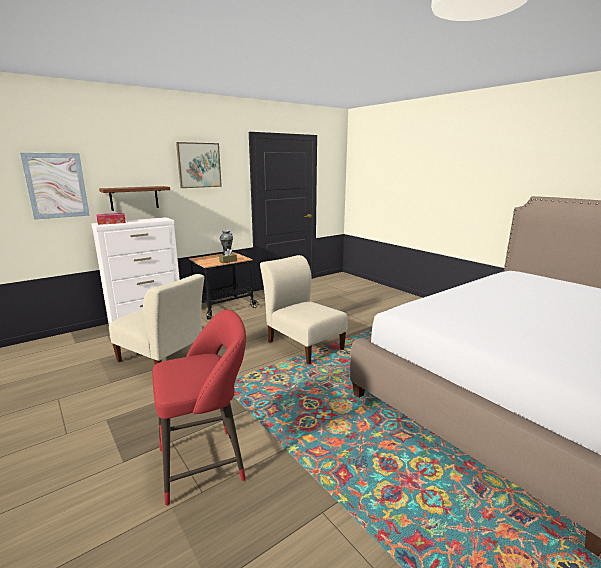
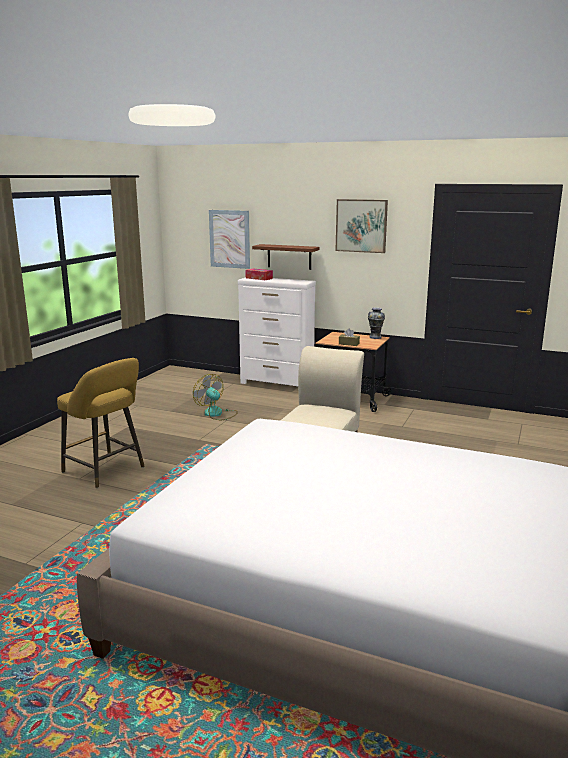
camera: 60 degrees right, 0 degrees up
(162, 361) = (217, 414): beige chair -> fan
(207, 463) = (106, 471): red stool -> yellow stool

